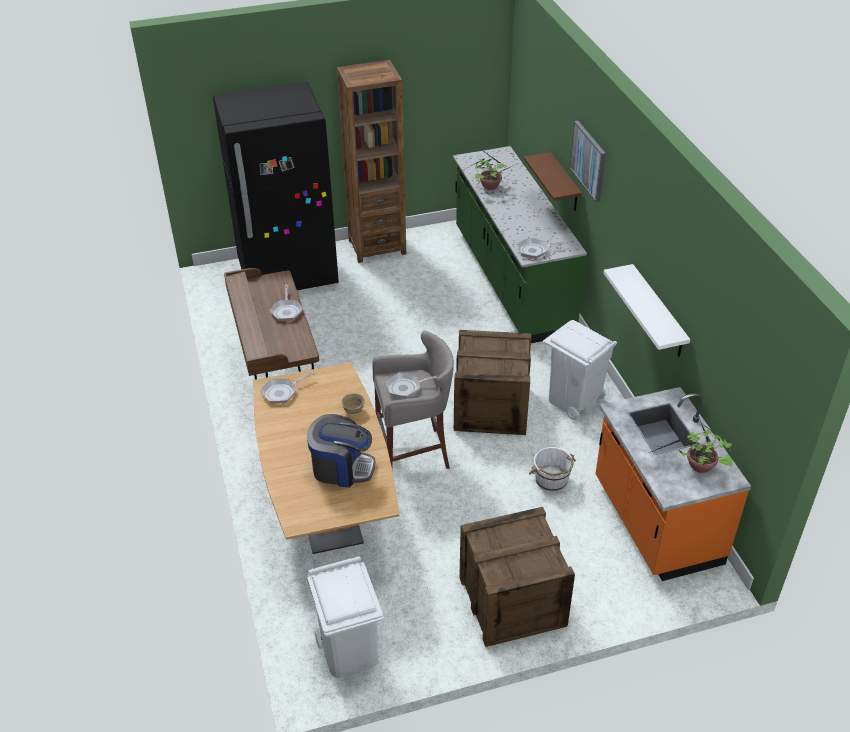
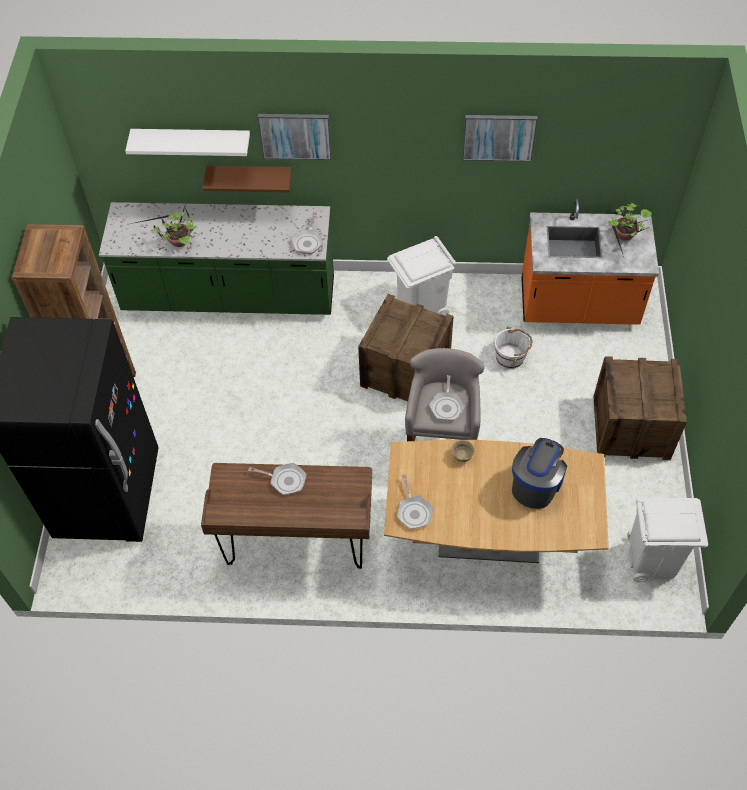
camera: 70 degrees left, 15 degrees up
(658, 312) = (471, 183): white shelf -> white shelf (192, 140)
(680, 270) = (499, 137): none -> picture

